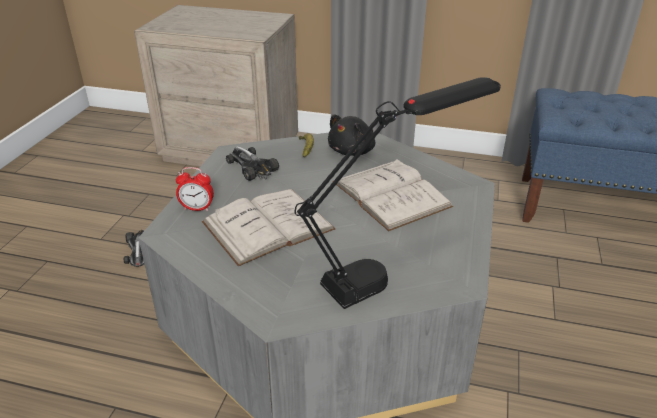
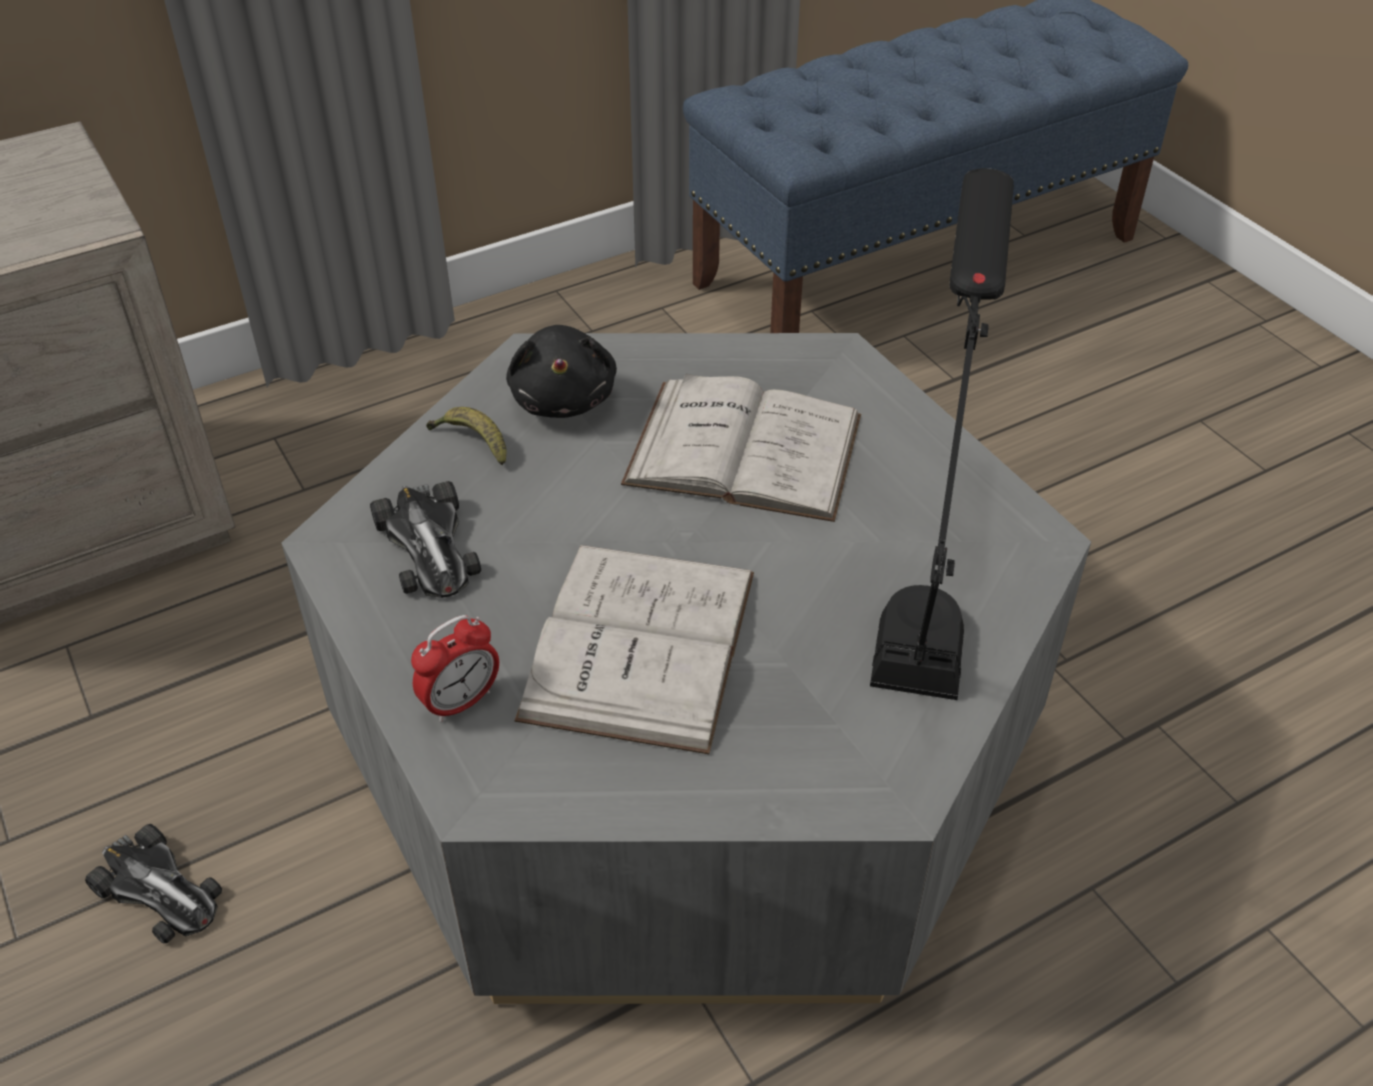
camera: 45 degrees left, 10 degrees up
(251, 167) = (428, 546): toy car -> toy car turned 120 degrees counterclockwise

